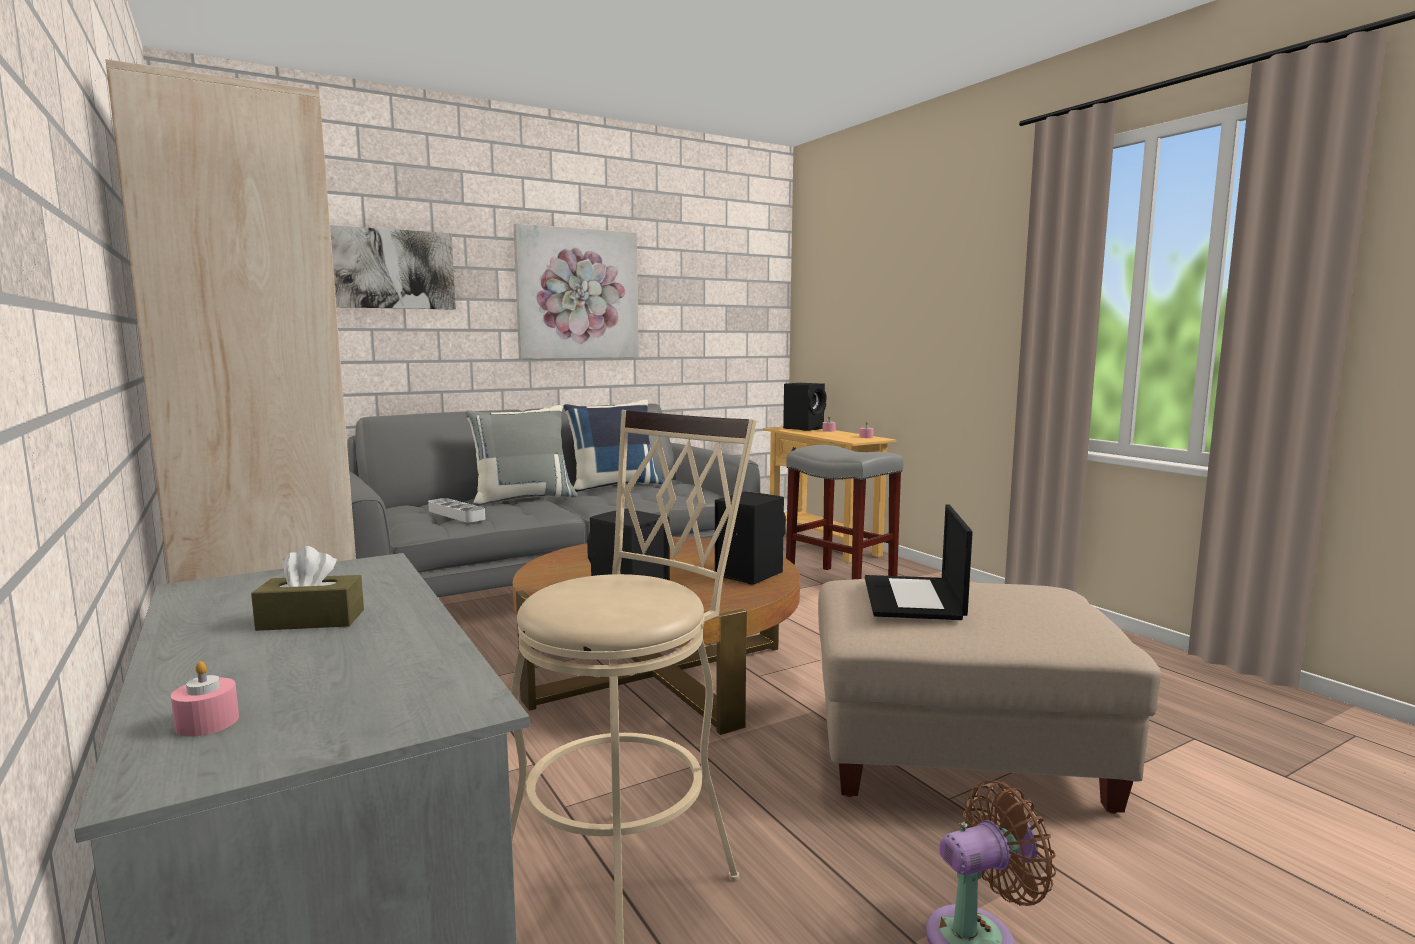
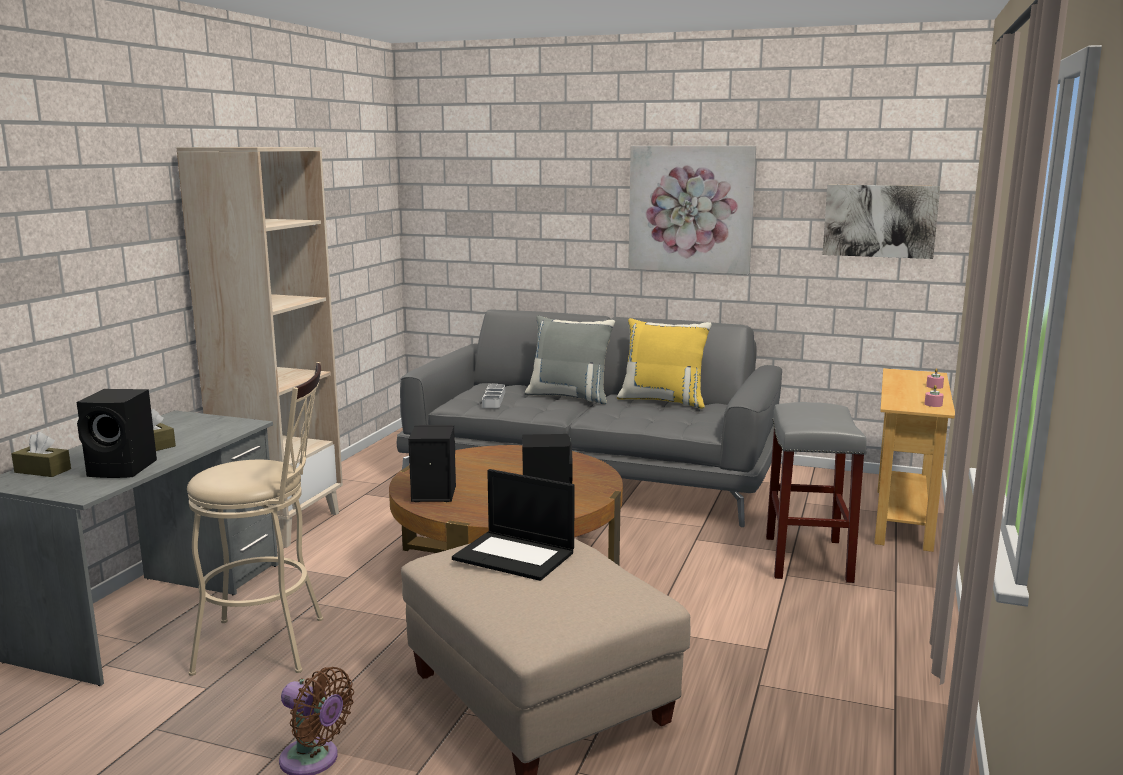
camera: 50 degrees right, 5 degrees up
(207, 723) = (43, 471): pink candle -> brown tissue box
(393, 269) = (533, 190): picture -> picture (879, 221)
(614, 485) = (663, 400): blue pillow -> yellow pillow
(804, 428) = (921, 378): black speaker -> black speaker (124, 469)
(914, 599) = (515, 555): laptop -> laptop turned 120 degrees counterclockwise

